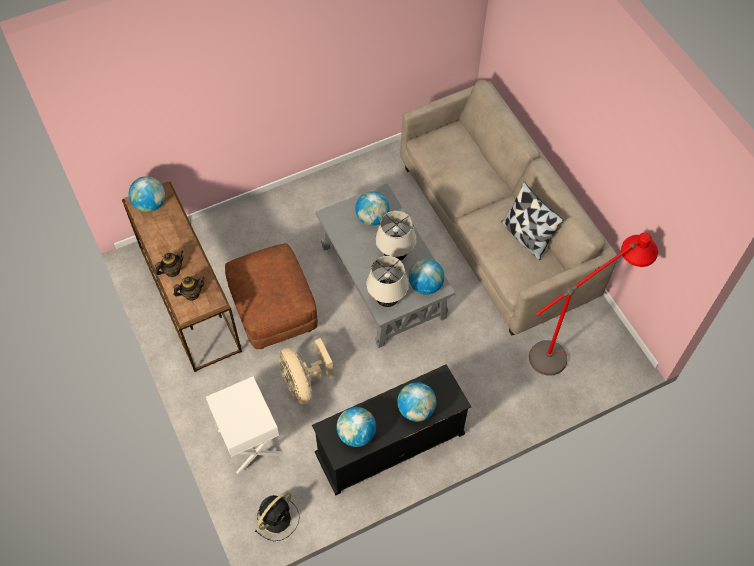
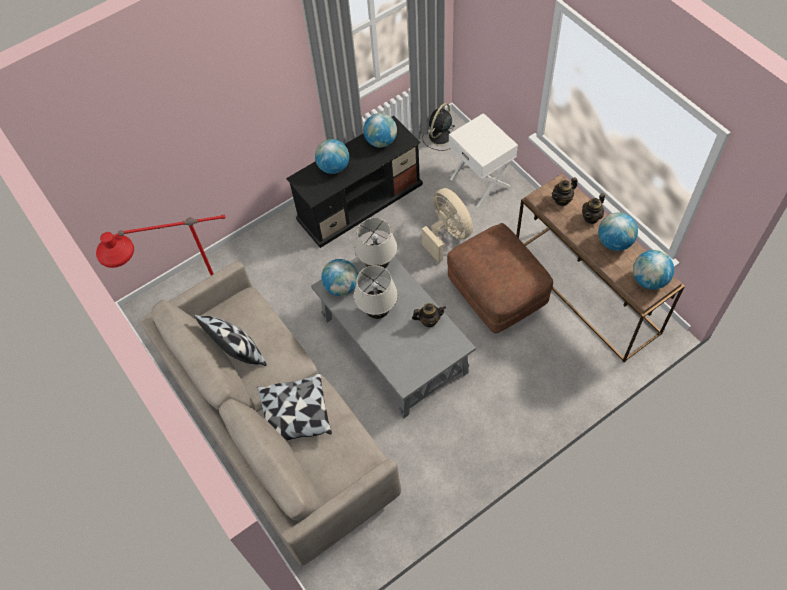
camera: 175 degrees right, 0 degrees up
(350, 240) = (429, 320): none -> teapot
(372, 218) = (410, 350): globe -> globe (614, 242)
(478, 179) = (295, 415): none -> pillow

